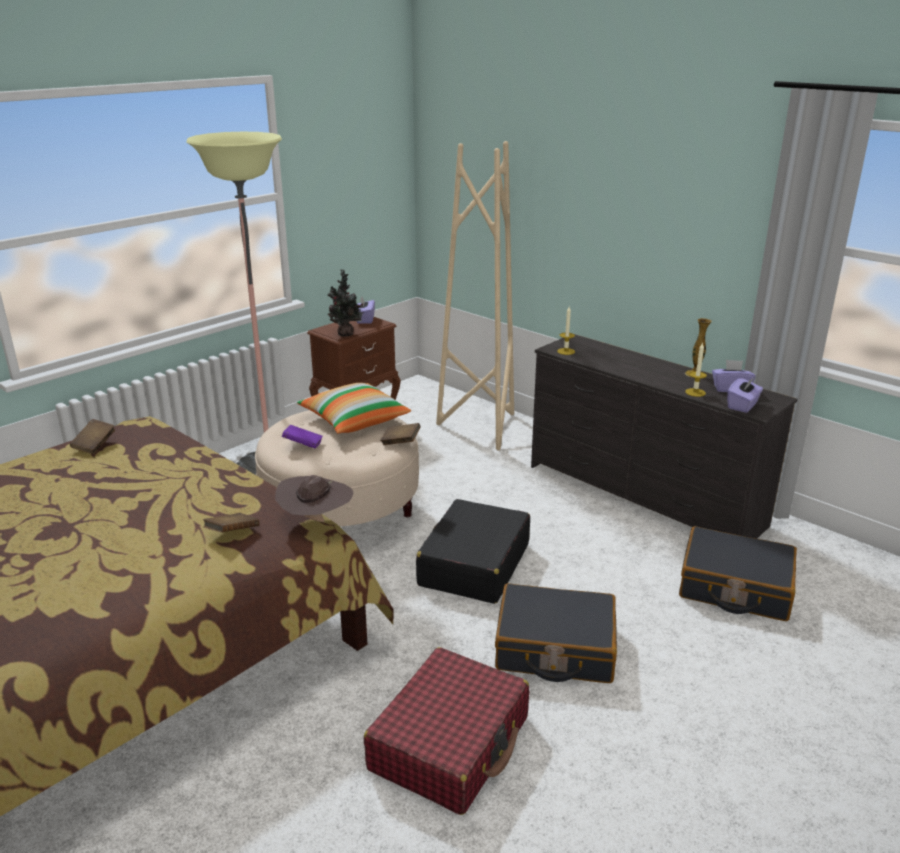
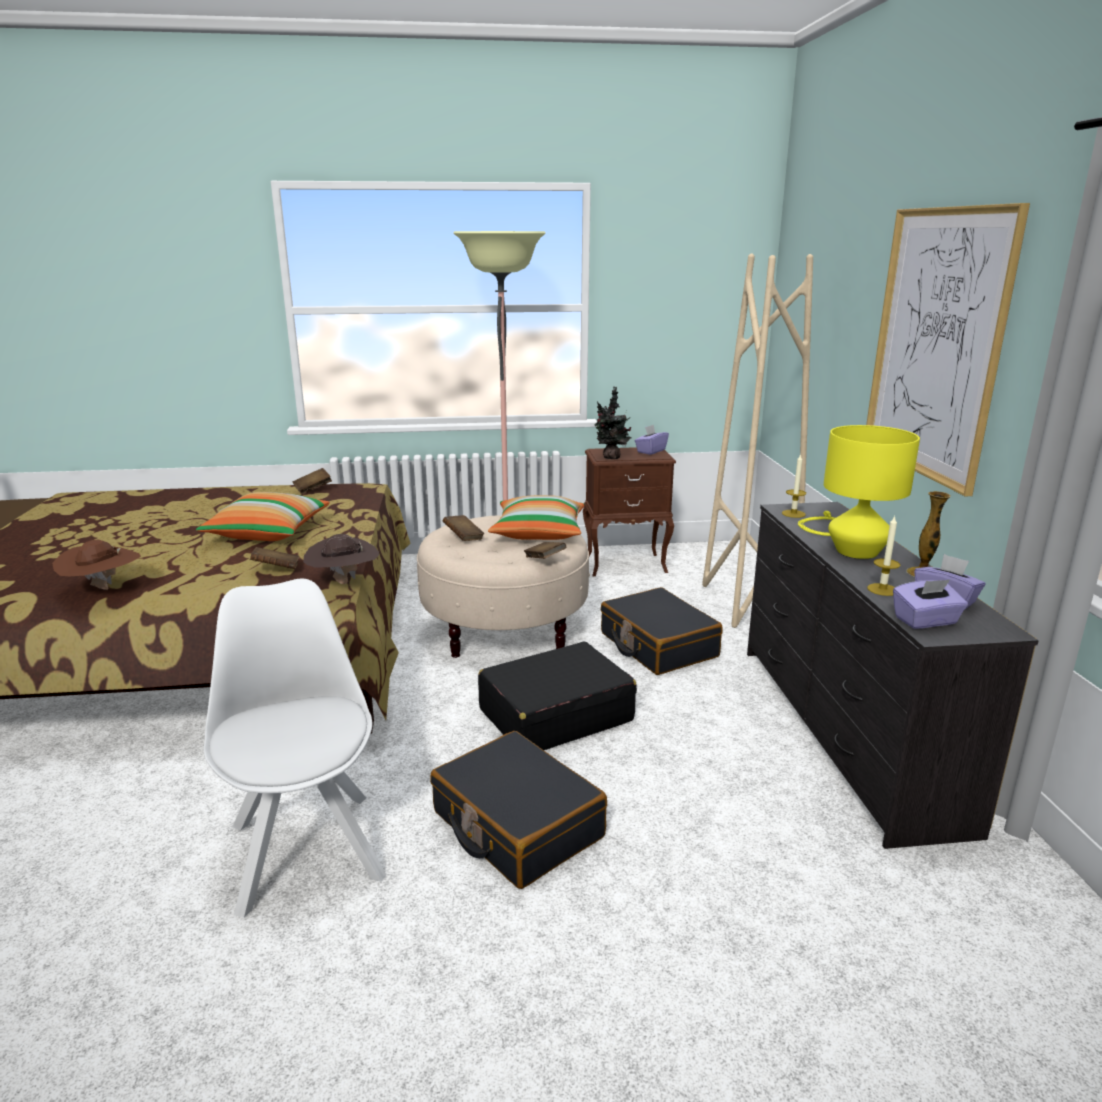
camera: 40 degrees right, 5 degrees down
(97, 623) = (103, 590): none -> brown hat
(147, 504) = (268, 533): none -> pillow
(303, 445) = (463, 537): purple book -> brown book
(450, 744) = (307, 848): red suitcase -> white chair
(626, 364) = (845, 541): none -> yellow table lamp
(640, 211) = (936, 344): none -> picture
(735, 587) = (823, 880): black suitcase -> black suitcase (657, 645)

